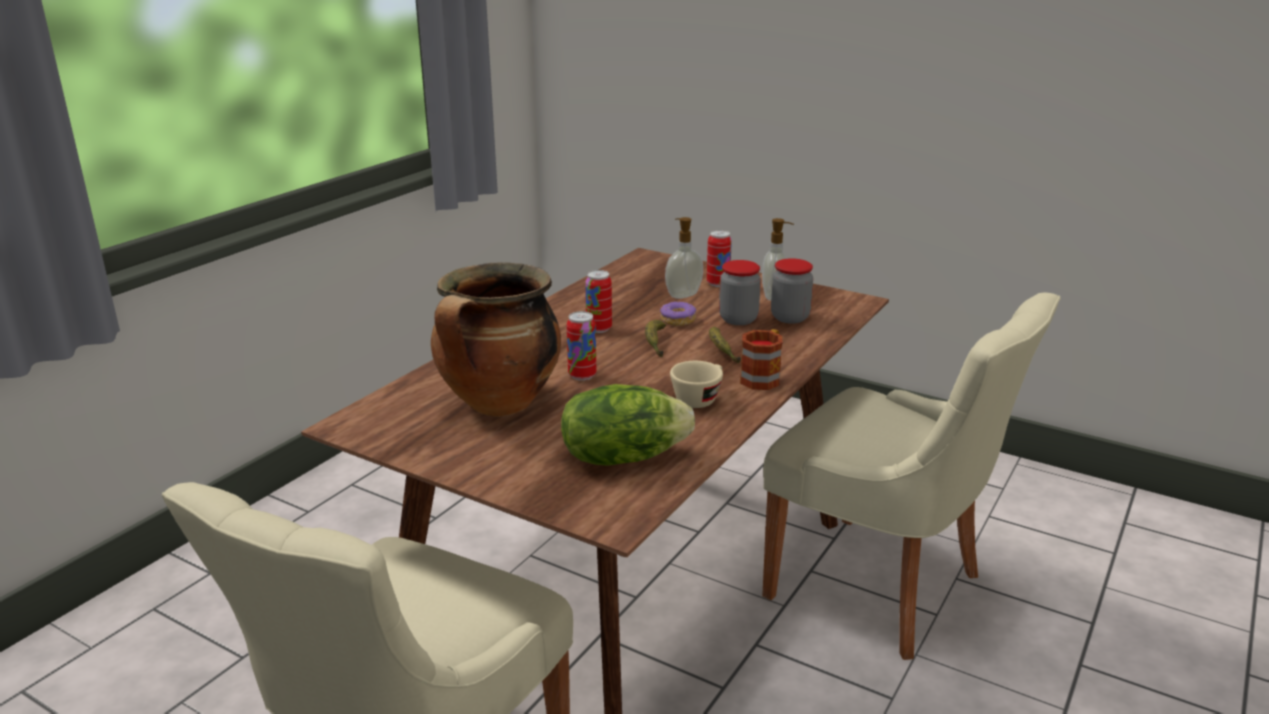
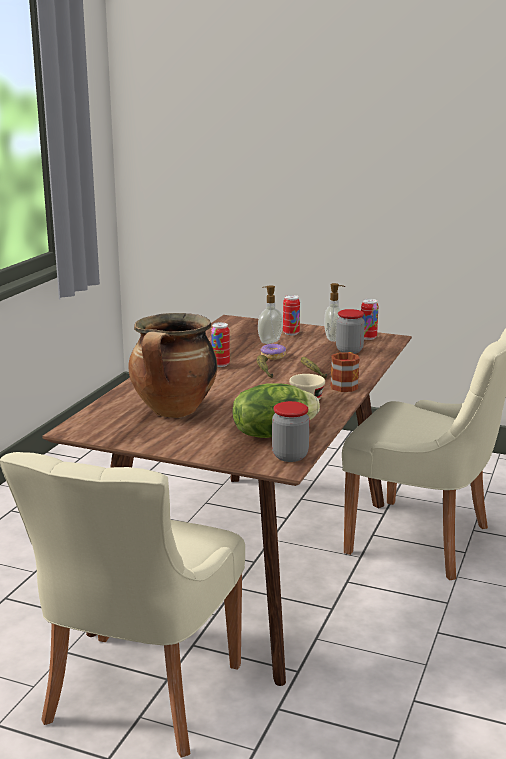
camera: 10 degrees left, 5 degrees down
(582, 375) = (222, 392): can -> can (368, 337)
(738, 319) = (314, 353): jar -> jar (290, 456)

